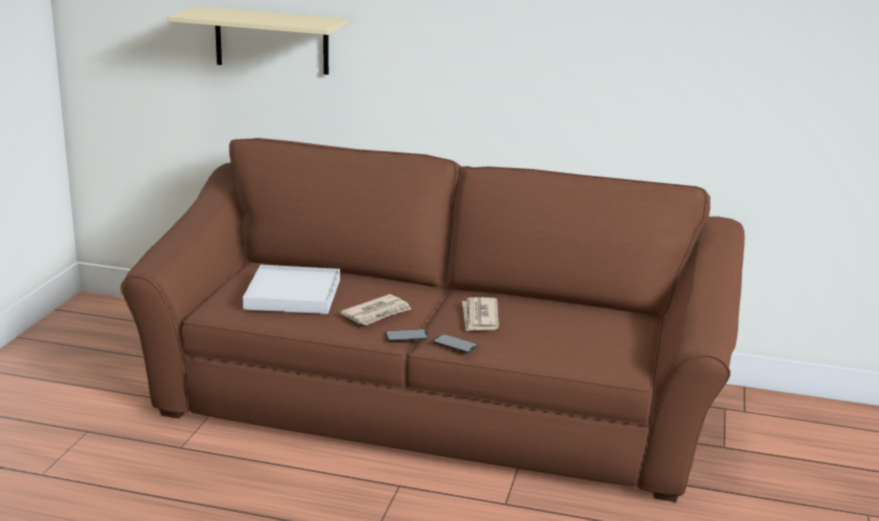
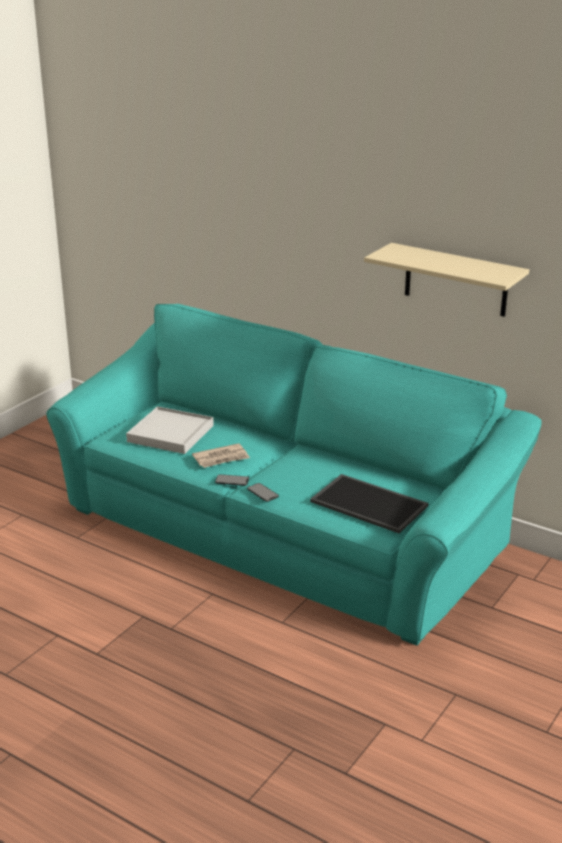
camera: 20 degrees right, 5 degrees up
(271, 41) = (195, 226): beige shelf -> beige shelf (456, 280)
(435, 400) = (281, 529): brown sofa -> turquoise sofa
(479, 317) = (296, 472): newspaper -> none
(590, 338) = (370, 503): none -> tray

